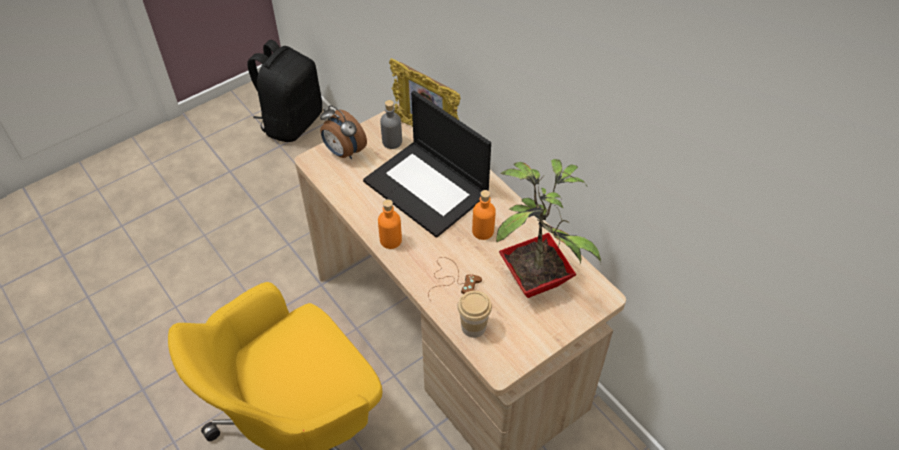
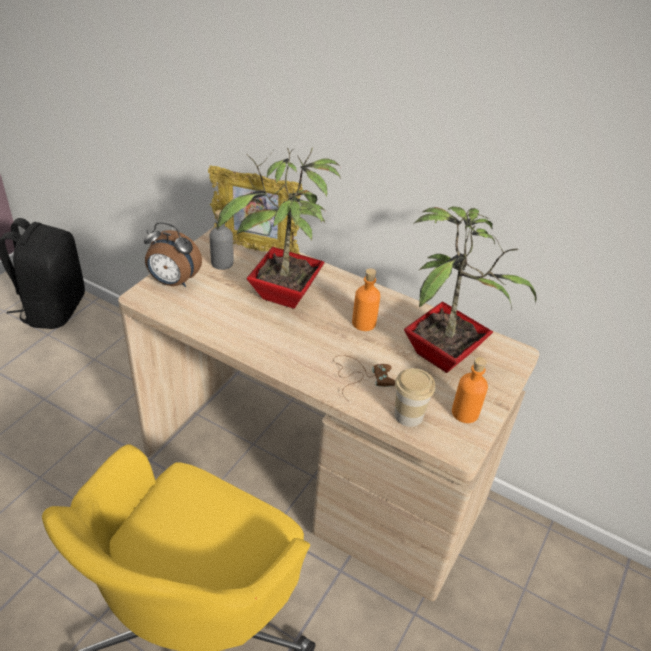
camera: 25 degrees left, 10 degrees down
(390, 240) = (271, 353): orange bottle -> orange bottle (465, 413)
(427, 188) = (284, 296): laptop -> potted plant

